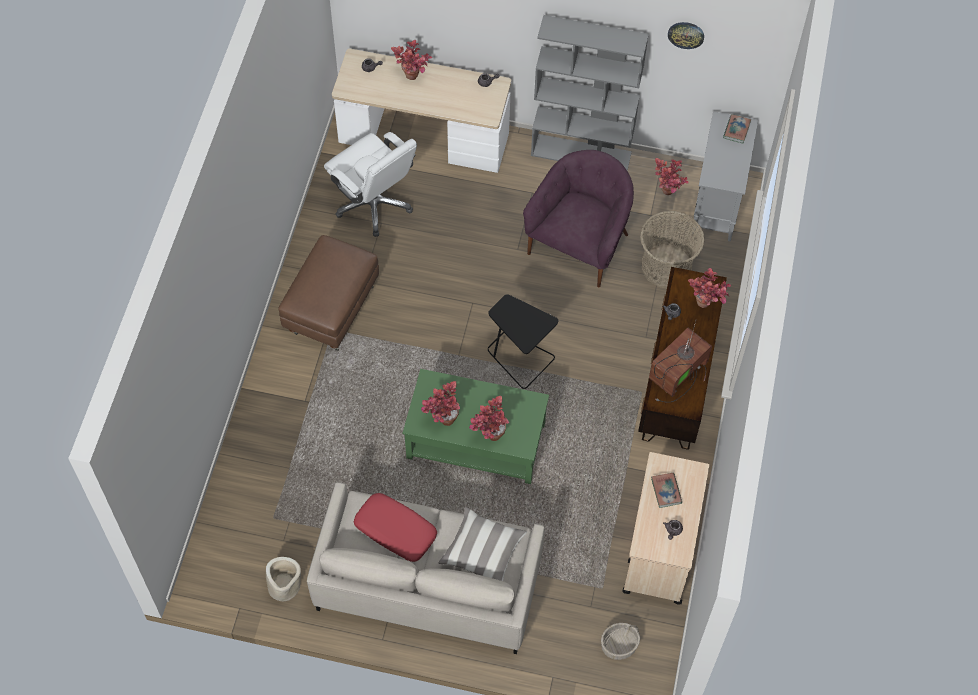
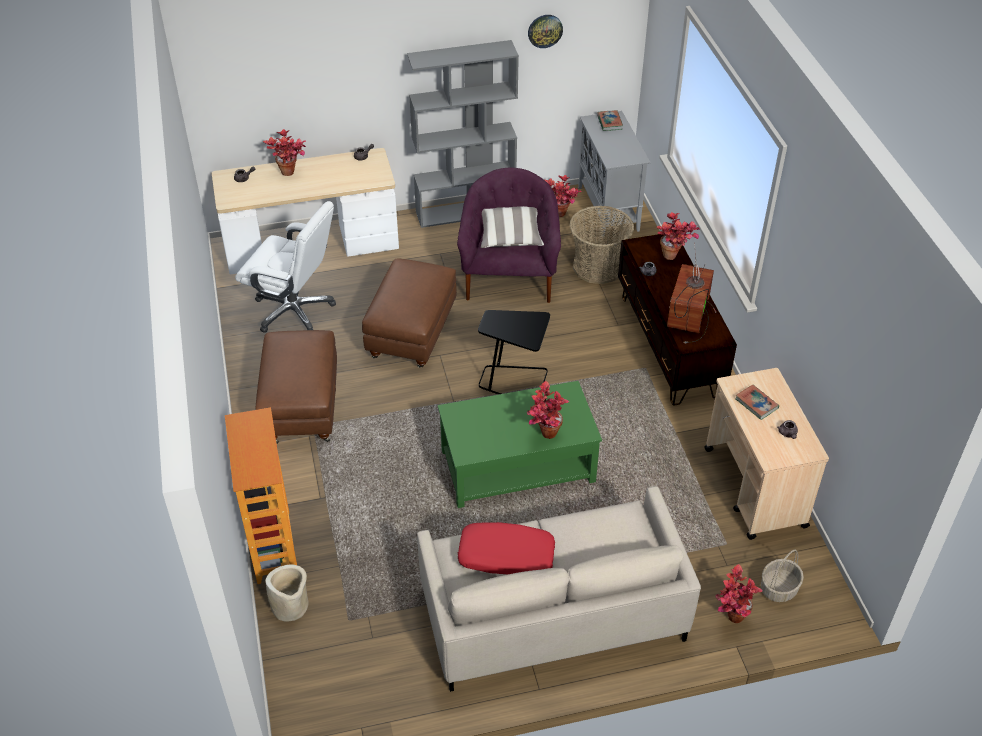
camera: 25 degrees left, 15 degrees down
(248, 428) = (272, 547): none -> bookcase
(285, 586) = (401, 683): beige planter -> beige planter (291, 606)
(442, 420) = (488, 440): potted plant -> potted plant (730, 619)
(460, 272) = (412, 335): none -> brown ottoman
(483, 551) = (609, 538): pillow -> pillow (510, 236)

